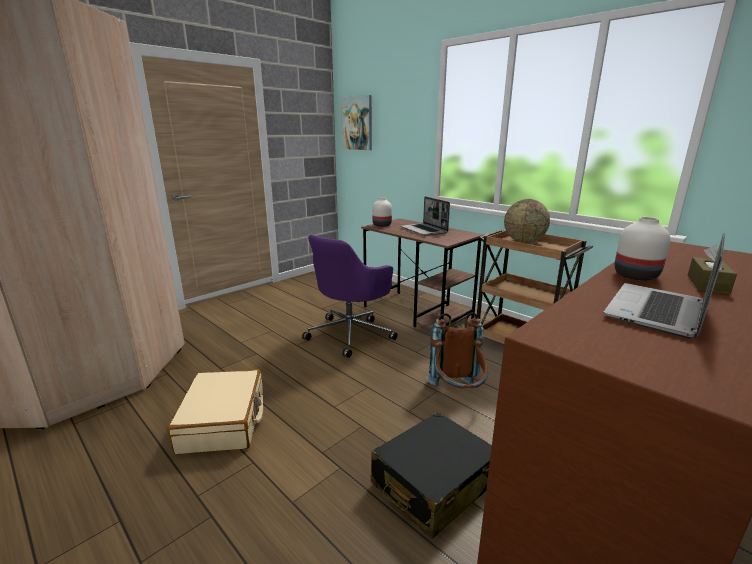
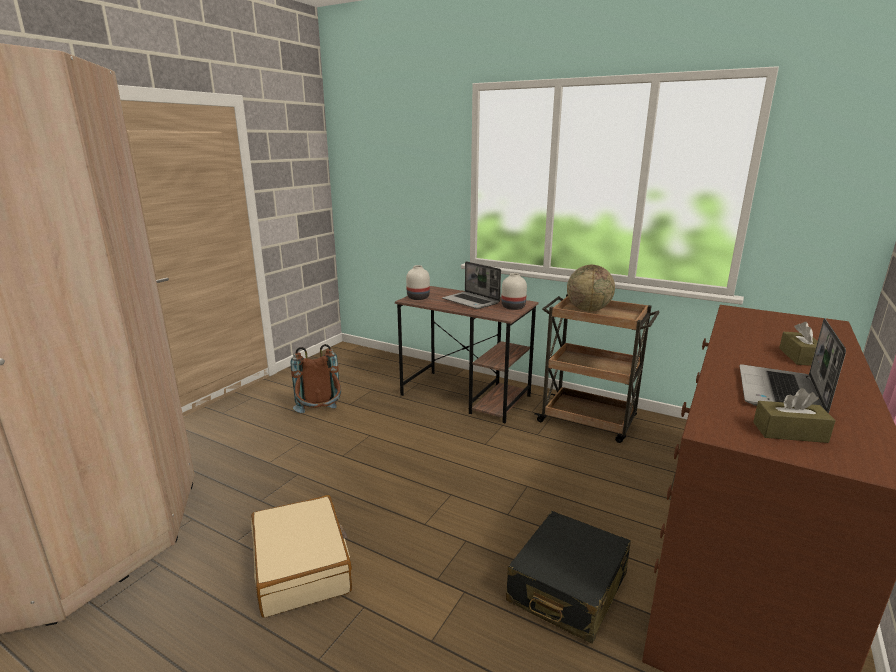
camera: 15 degrees left, 0 degrees up
(351, 334) = (401, 432): purple office chair -> none
(357, 123) = (363, 170): picture -> none
(457, 394) = (549, 486): brown backpack -> brown backpack (320, 416)
(636, 276) = (740, 353): white vase -> white vase (513, 307)
(637, 347) = (789, 432): none -> brown tissue box

